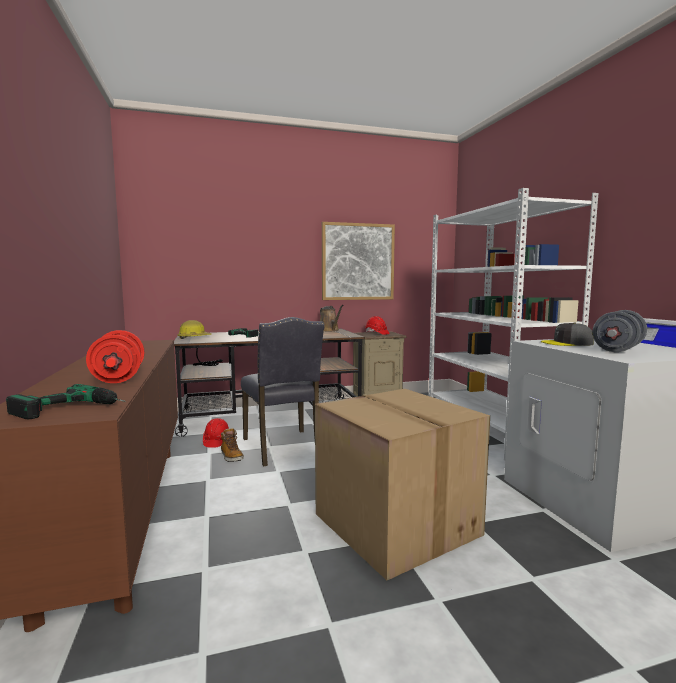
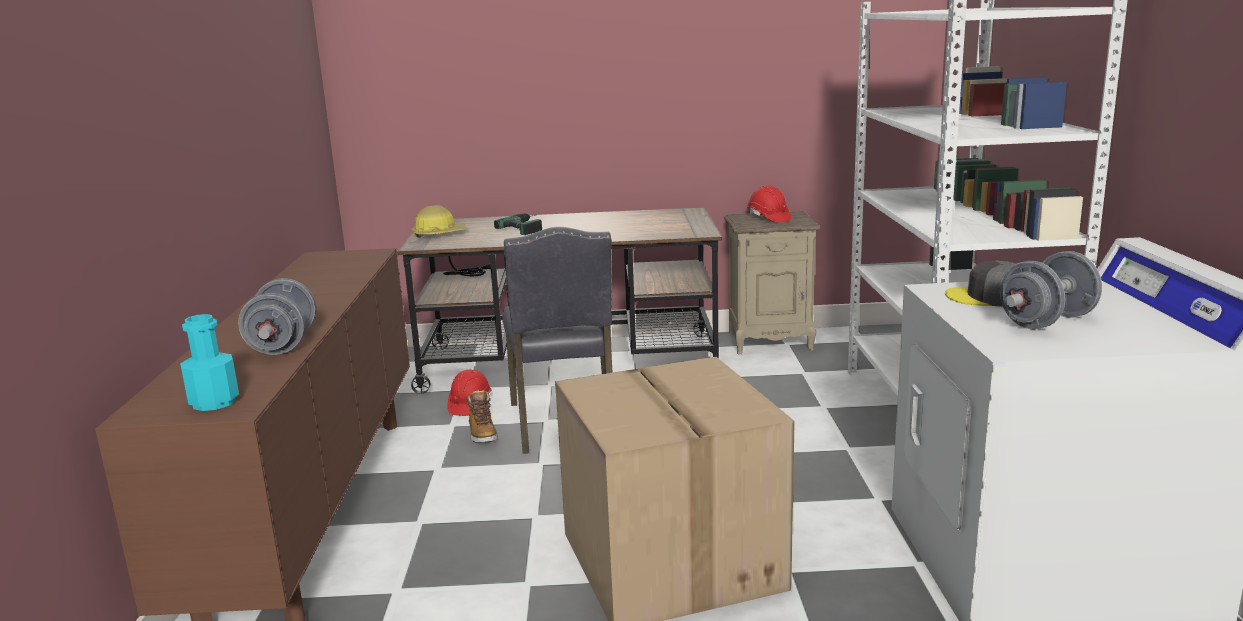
camera: 15 degrees right, 10 degrees up
(72, 410) = (214, 402): power drill -> turquoise bottle
(118, 378) = (283, 344): red dumbbell -> grey dumbbell
(329, 330) = (676, 215): brown watering can -> none
(358, 262) = (737, 81): picture -> none

